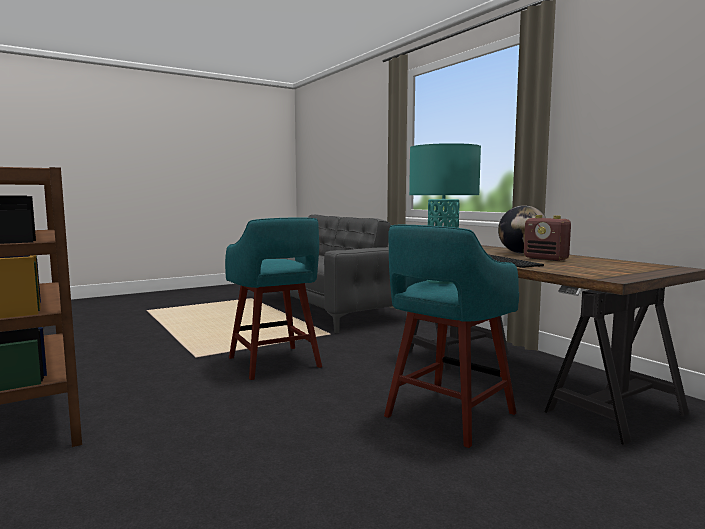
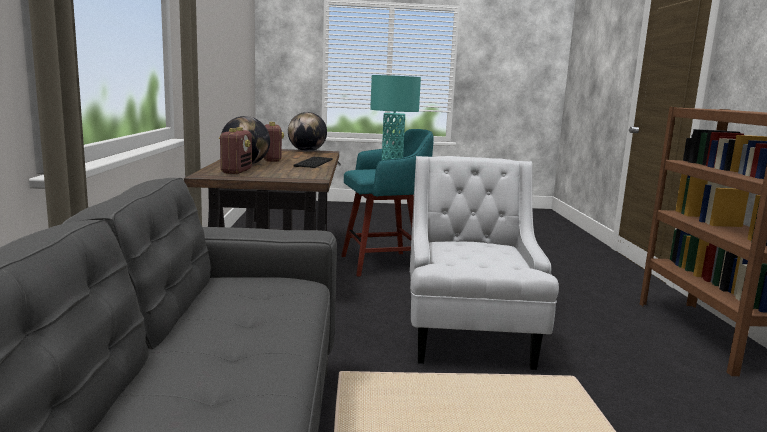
camera: 150 degrees left, 5 degrees up
(275, 363) = (469, 337): turquoise stool -> white armchair
(484, 249) = (236, 171): none -> radio
(631, 275) = (307, 151): none -> globe

